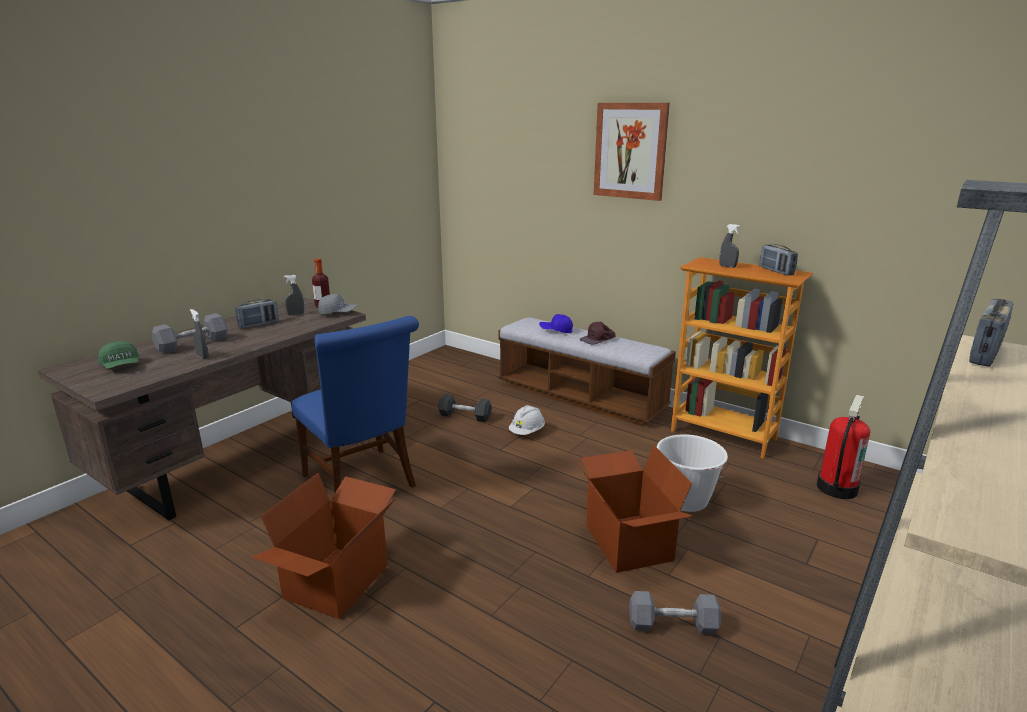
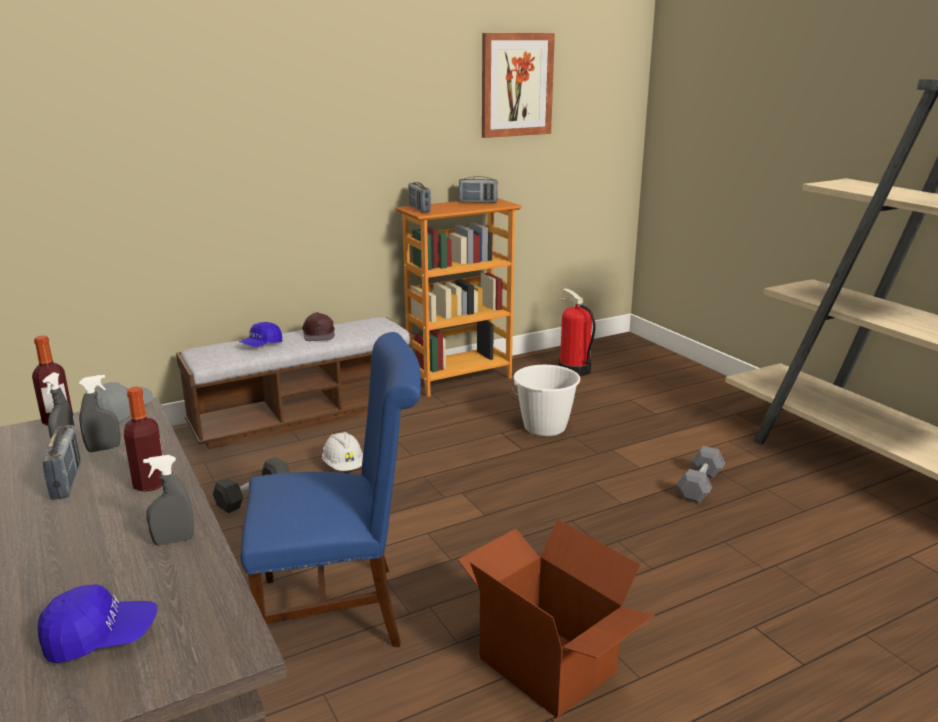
camera: 65 degrees left, 0 degrees up
(121, 366) = (101, 638): green cap -> blue cap
(193, 344) = (81, 551): grey dumbbell -> none
(259, 338) = (150, 484): none -> bottle
(626, 543) = (588, 472): cardboard box -> none
(630, 151) = (294, 99): picture -> picture (516, 85)
(727, 266) = (442, 208): grey spray bottle -> grey spray bottle (104, 449)
(984, 354) = (842, 187): radio -> radio (419, 209)

